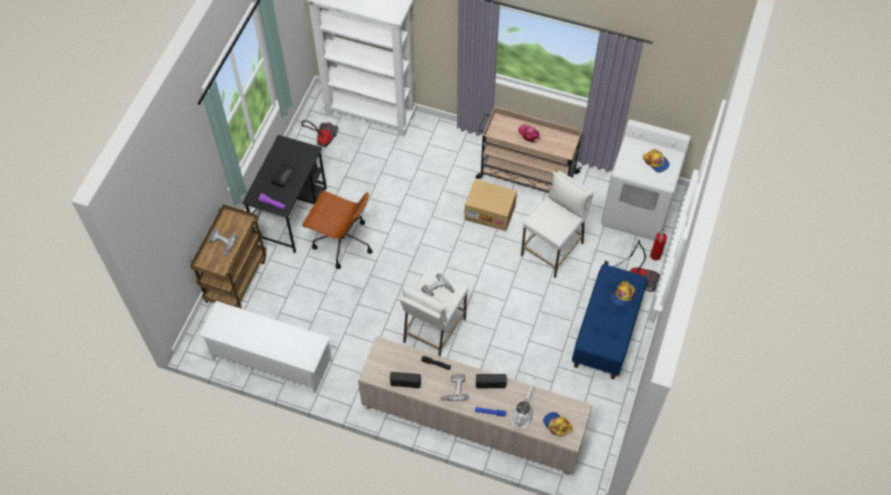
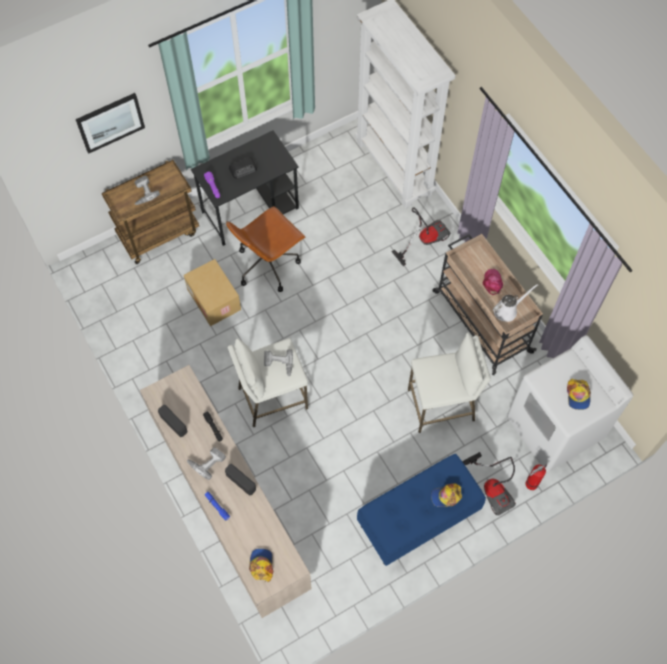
camera: 40 degrees right, 5 degrees up
(182, 193) = (110, 122): none -> picture
(271, 360) = (124, 321): white shoe rack -> none
(322, 144) = (329, 167): vacuum cleaner -> vacuum cleaner (424, 240)
(342, 242) = (268, 264): brown office chair -> brown office chair turned 75 degrees clockwise
(490, 212) = (417, 330): cardboard box -> cardboard box (215, 299)
(522, 414) = (242, 531): white watering can -> white watering can (507, 310)

